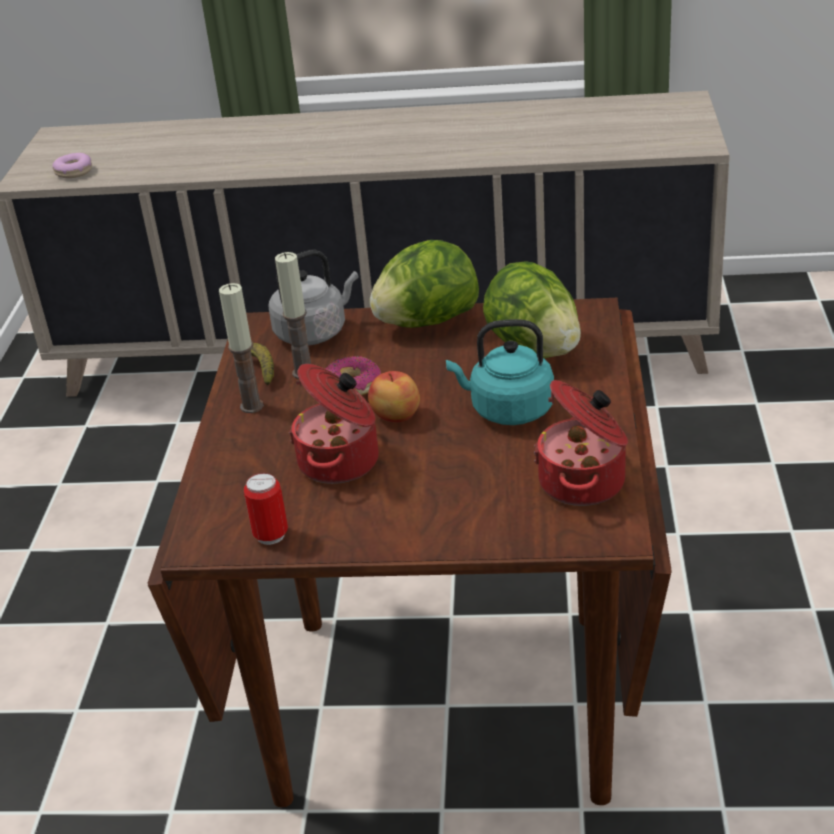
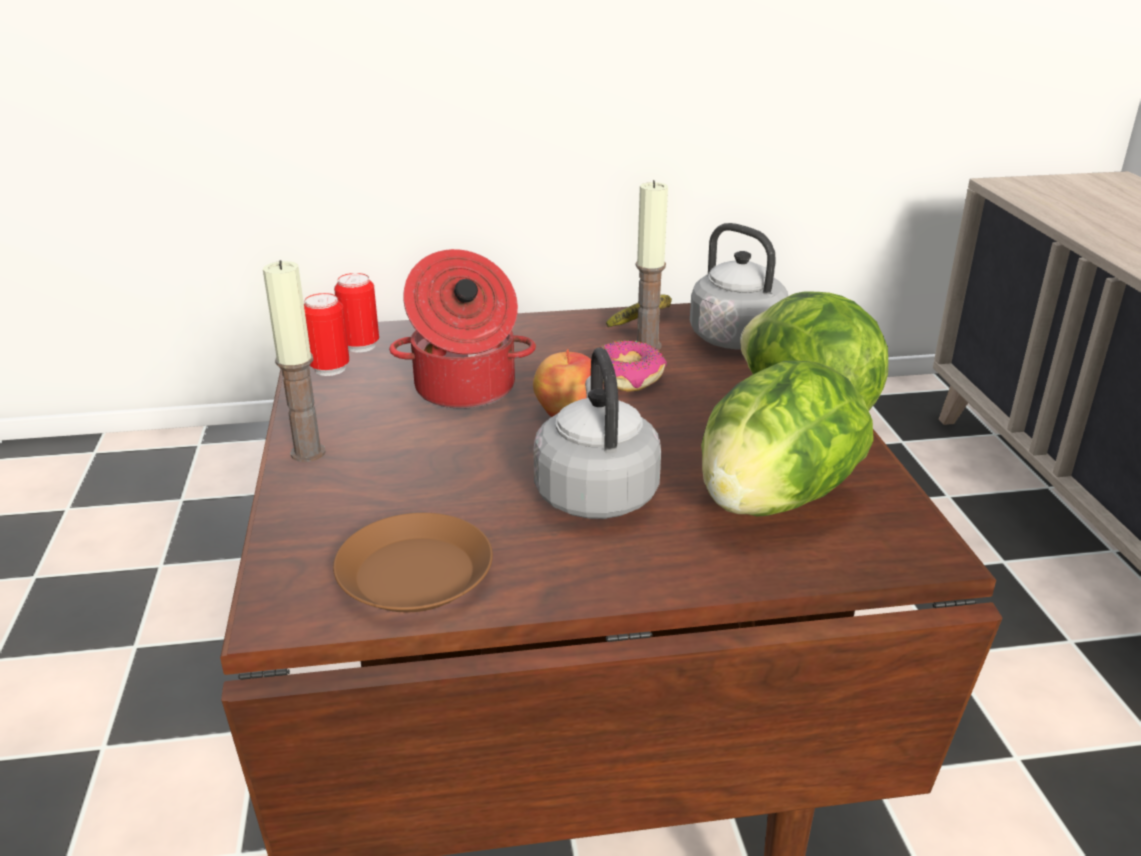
camera: 75 degrees right, 5 degrees down
(74, 171) = (1048, 199): donut -> none
(230, 519) = (360, 346): none -> can
(251, 406) = (570, 328): candle -> candle (308, 453)
(507, 410) = (595, 492): turquoise kettle -> grey kettle
(584, 482) = (416, 574): cooking pot -> brown plate

